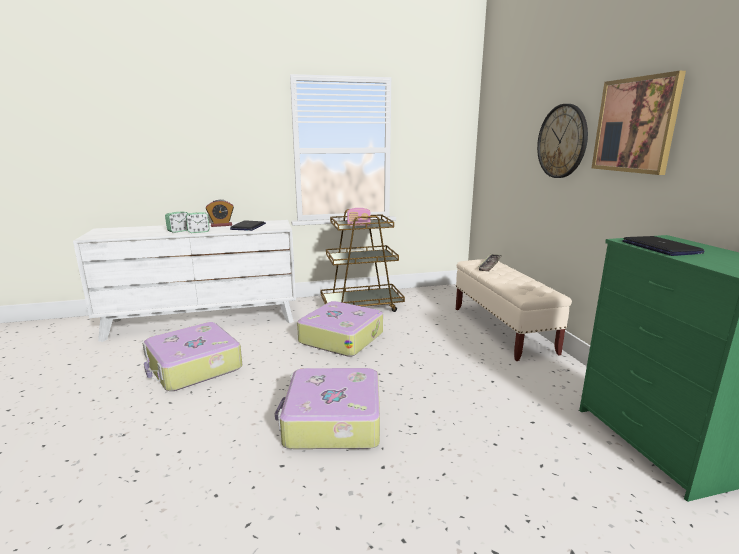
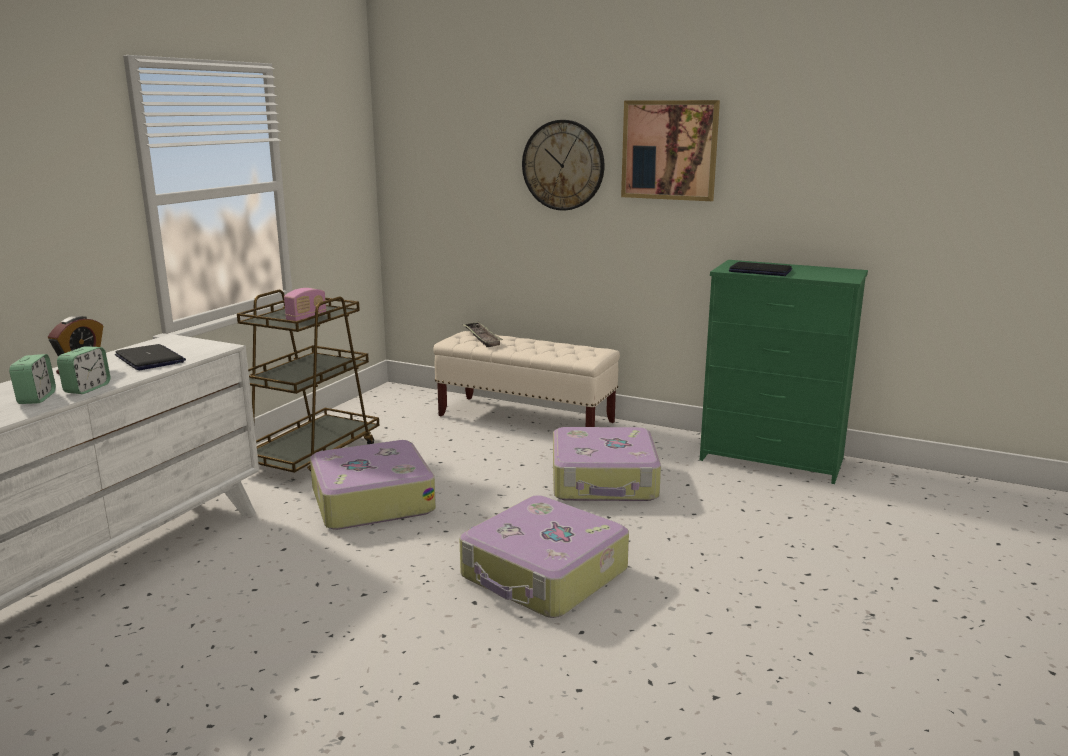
camera: 50 degrees left, 0 degrees up
(193, 367) = (239, 630): suitcase -> suitcase (604, 481)

